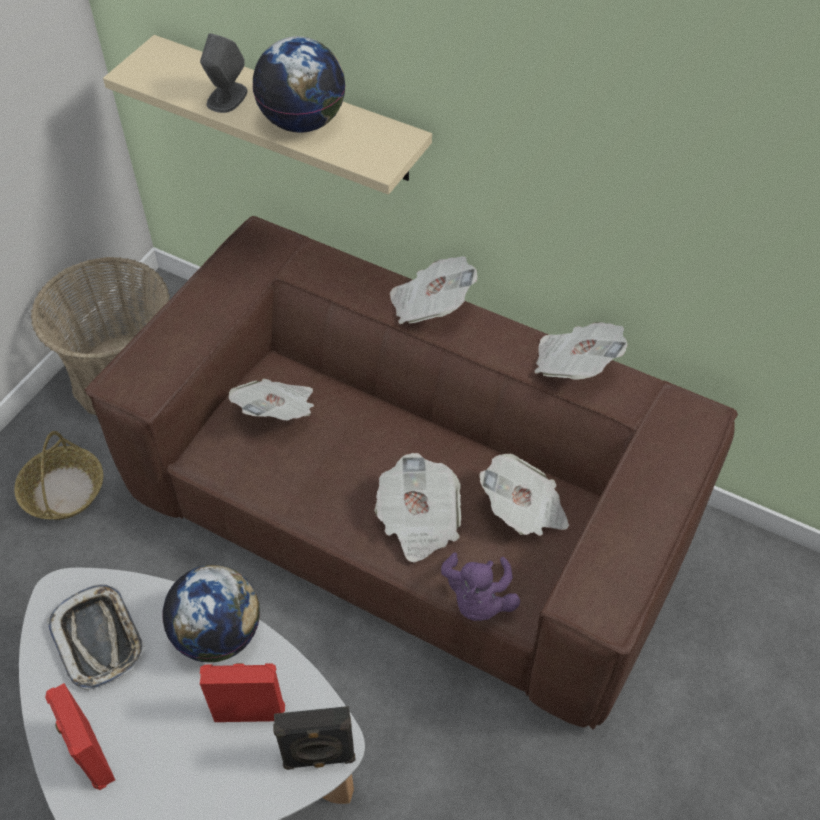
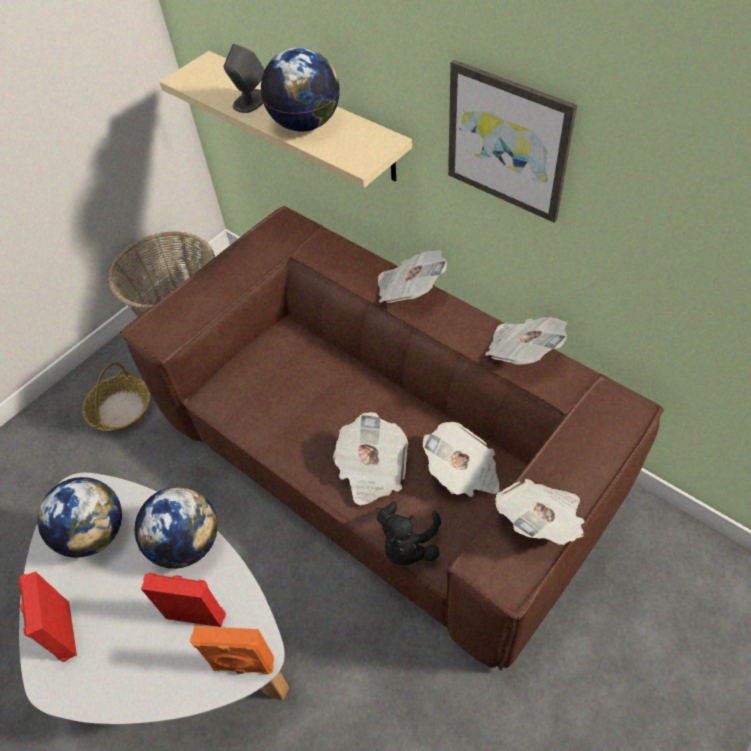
camera: 15 degrees right, 0 degrees up
(99, 639) = (94, 534): tray -> globe
(278, 412) = (278, 366): newspaper -> newspaper (541, 520)
(319, 758) = (243, 665): black speaker -> orange speaker
(478, 599) = (407, 545): purple plush toy -> black plush toy
(553, 133) = (508, 141): none -> picture

